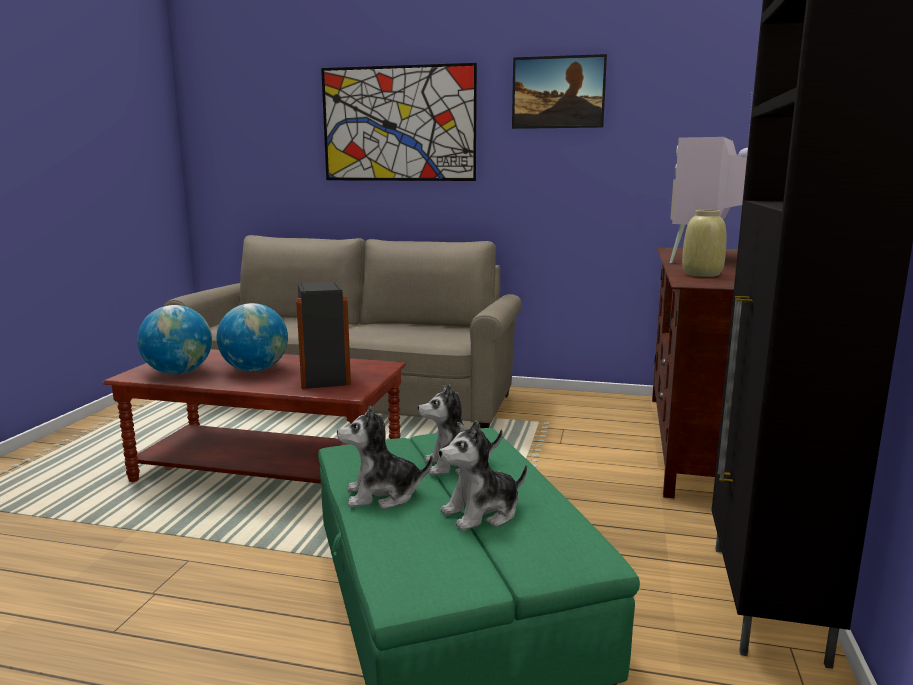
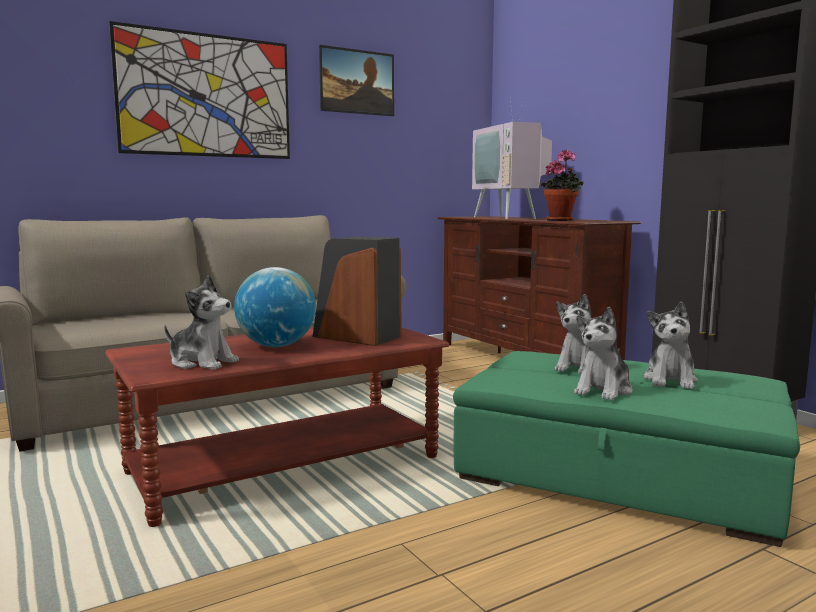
camera: 45 degrees left, 5 degrees down
(178, 372) = (202, 362): globe -> plush toy
(702, 274) = (561, 220): beige vase -> potted plant

